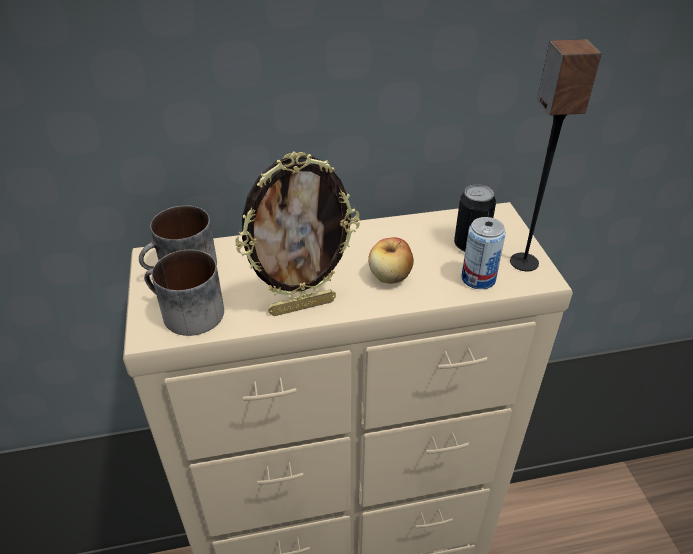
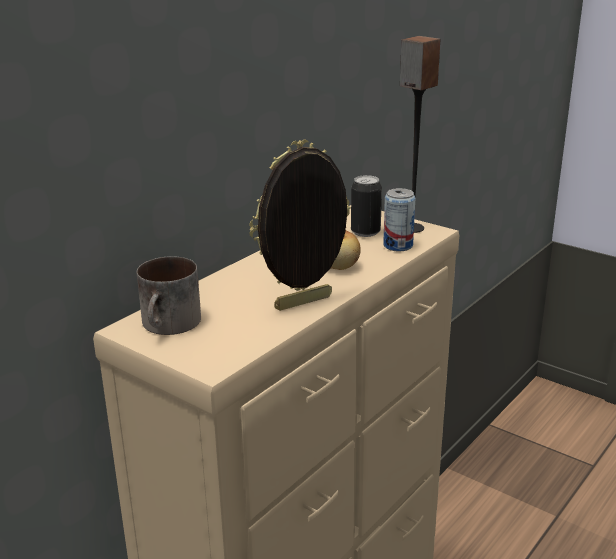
camera: 40 degrees left, 15 degrees down
(185, 314) = (220, 345): mug -> none
(302, 305) = (304, 304): picture frame -> picture frame turned 150 degrees counterclockwise

